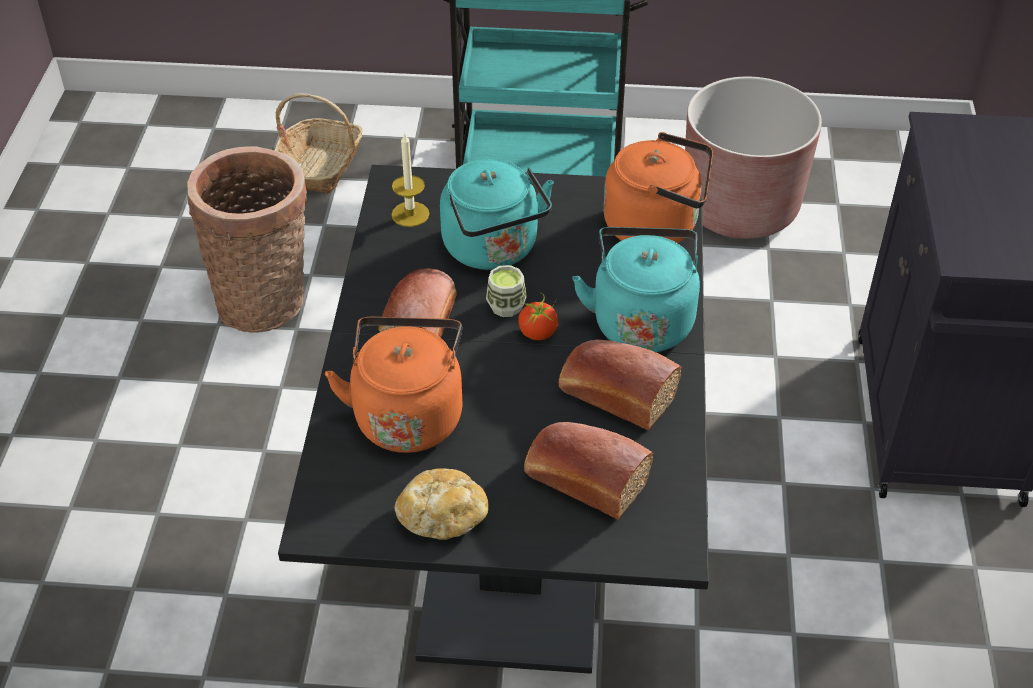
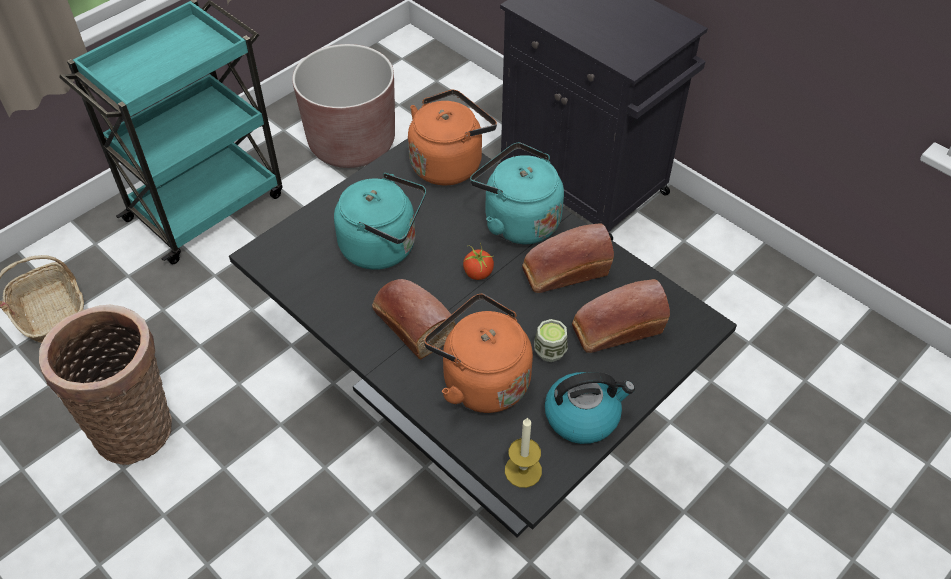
camera: 50 degrees left, 5 degrees up
(410, 214) = (302, 266): candle -> candle (523, 470)
(443, 517) = (583, 416): bread -> kettle
(506, 306) = (439, 273): cup -> cup (550, 351)

